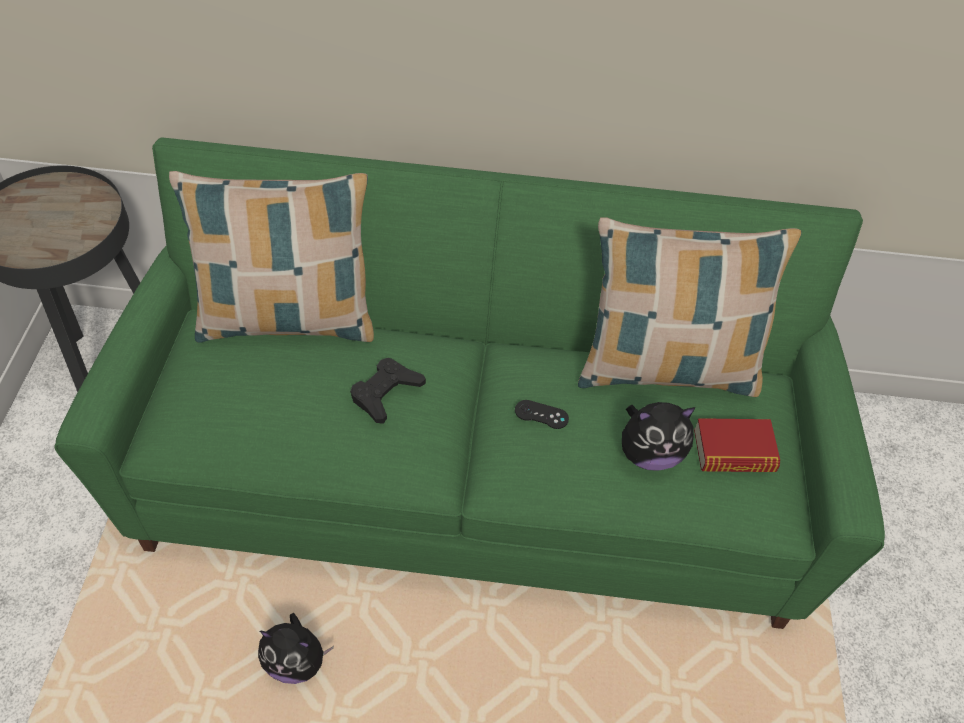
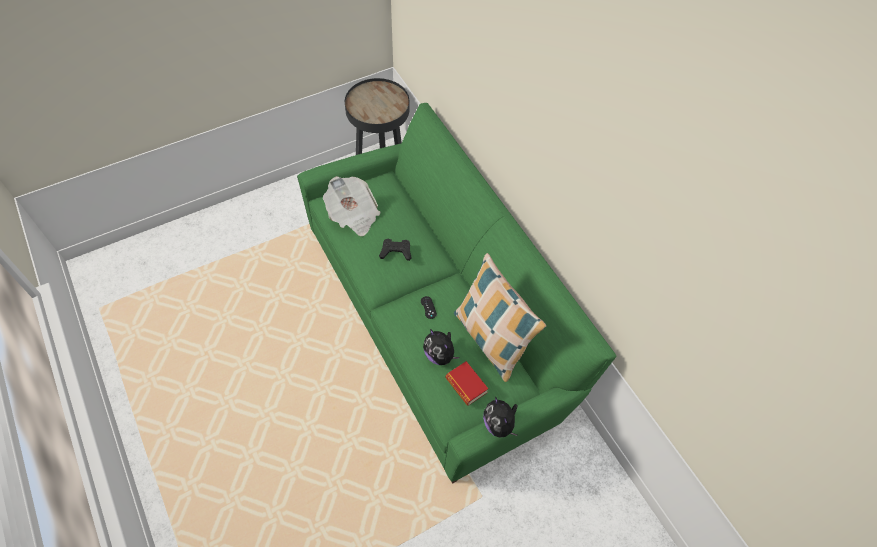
camera: 55 degrees right, 5 degrees up
(242, 411) = (353, 215): none -> newspaper
(288, 320) = (406, 201): pillow -> none
(296, 661) = (310, 314): plush toy -> plush toy (499, 424)

